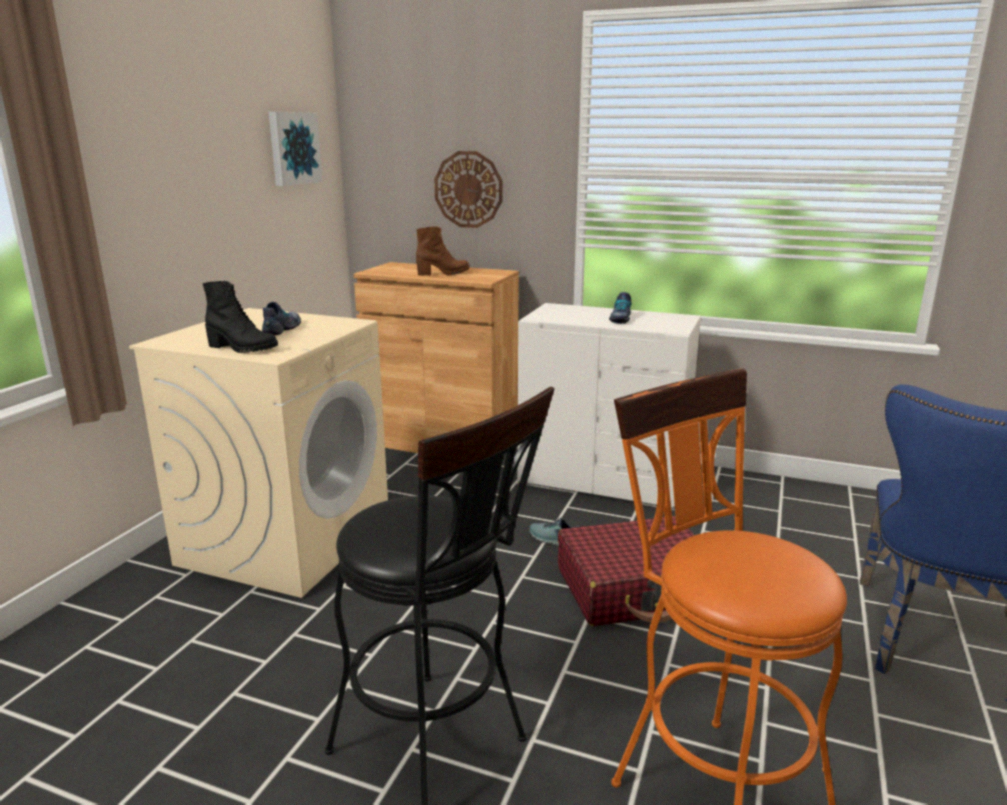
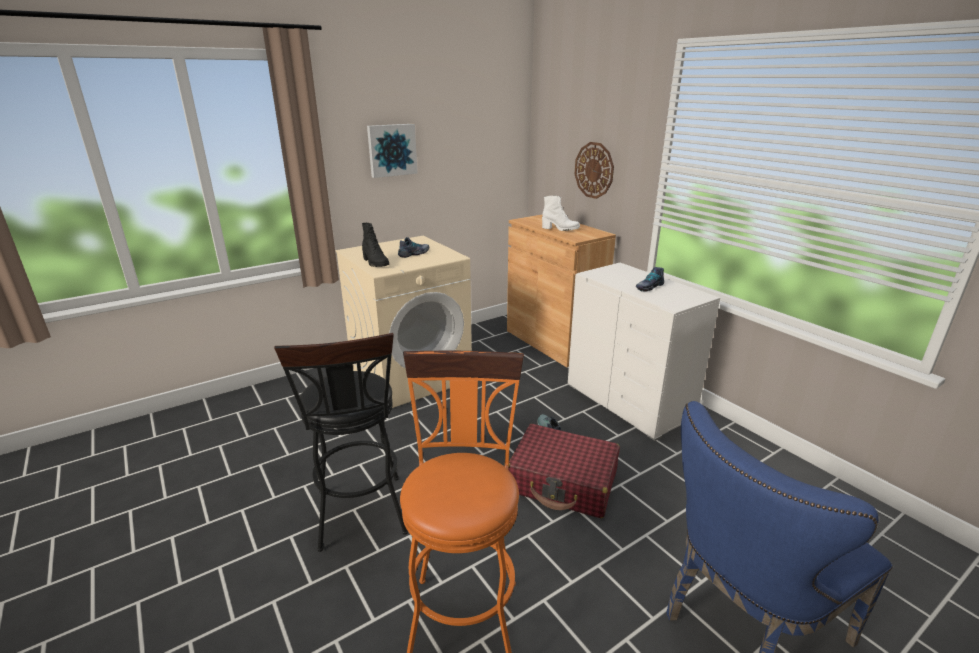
camera: 35 degrees right, 5 degrees up
(293, 148) = (486, 134): picture -> picture (391, 150)
(443, 274) = (560, 229): brown boot -> white boot

